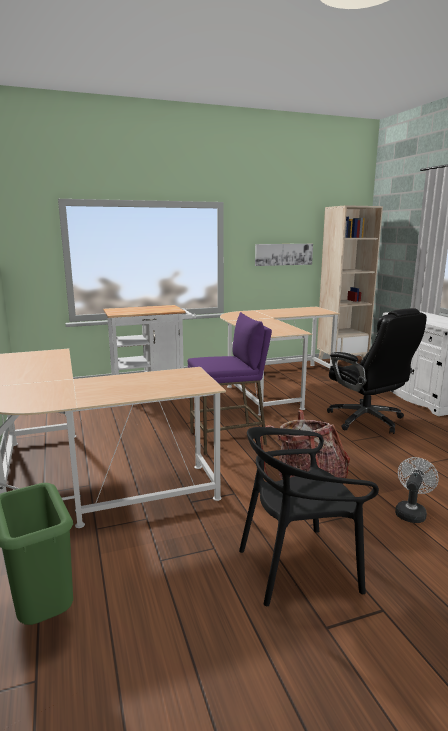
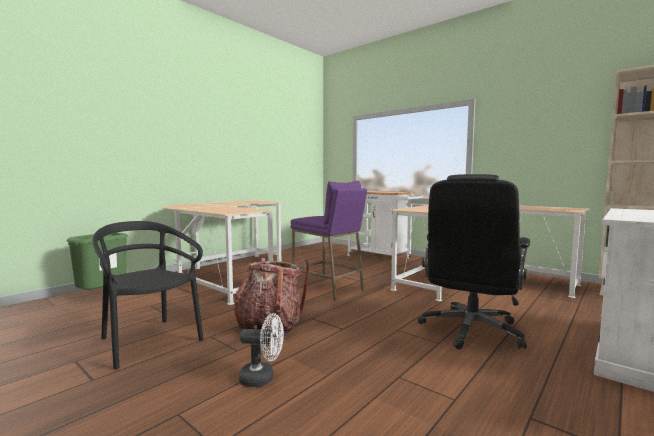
camera: 60 degrees right, 10 degrees down
(283, 254) = (549, 145): picture -> none

